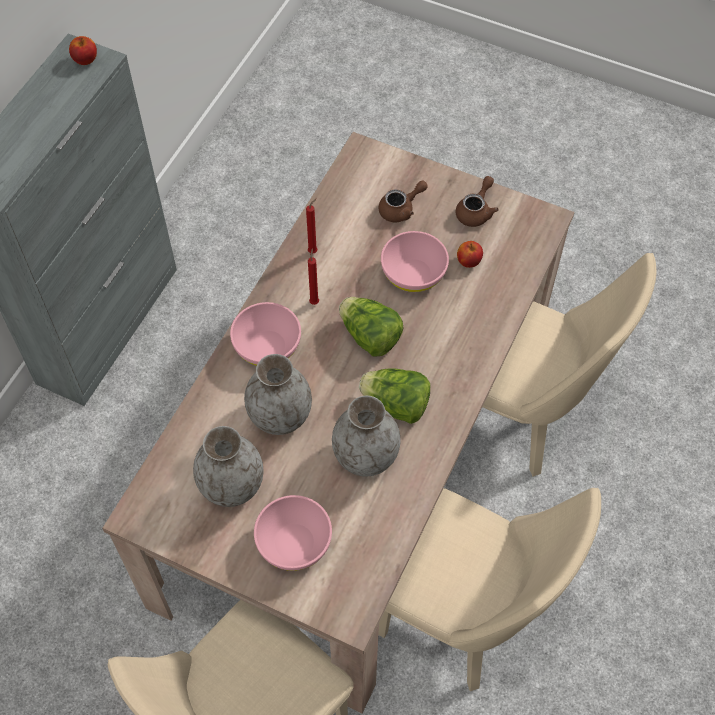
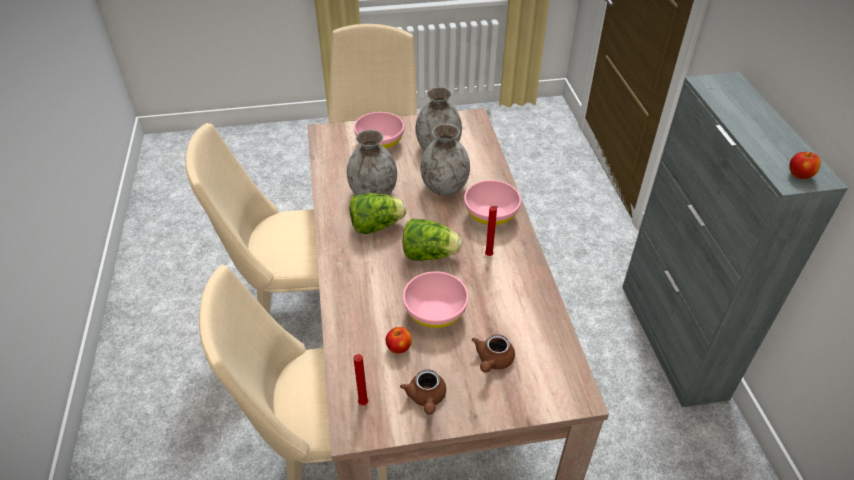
camera: 145 degrees right, 15 degrees down
(314, 251) = (526, 288): red candle -> red candle (362, 404)

